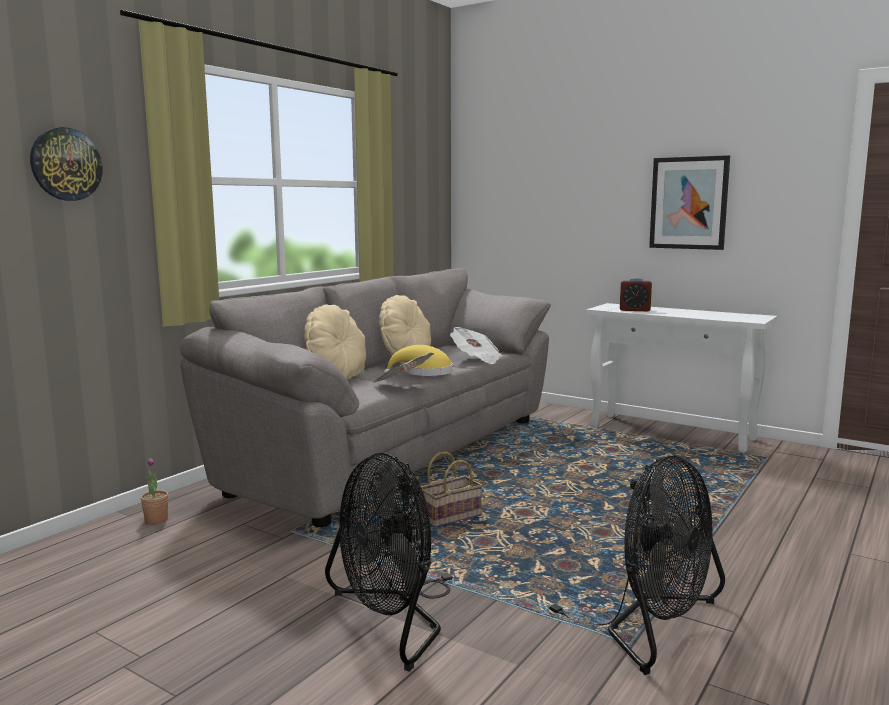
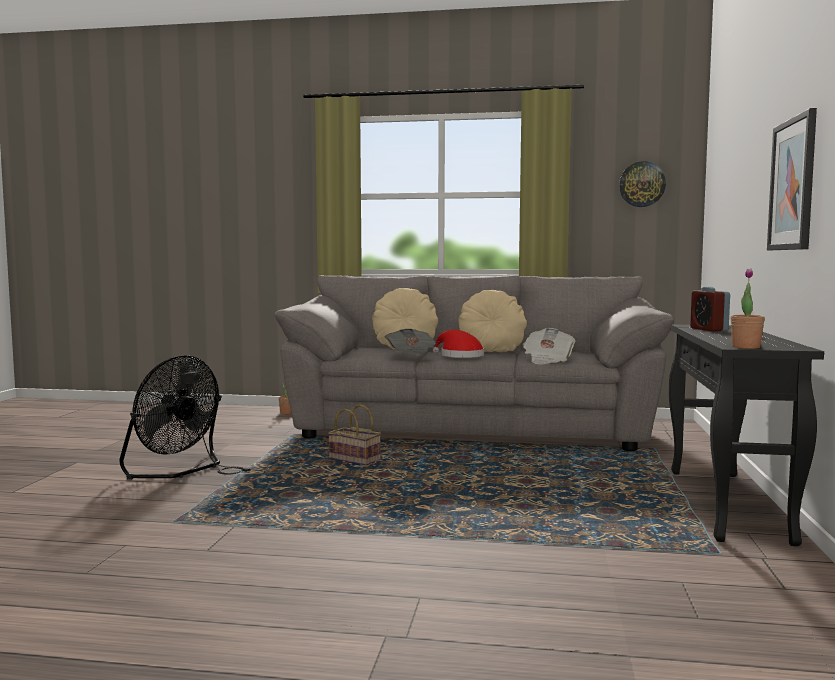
camera: 65 degrees right, 5 degrees down
(66, 164) = (276, 190): wall clock -> wall clock (642, 184)
(424, 373) = (459, 356): yellow hat -> red hat
(646, 625) = (204, 524): black fan -> none
(673, 433) = (727, 504): white console table -> black console table
(756, 320) = (746, 347): none -> potted plant

